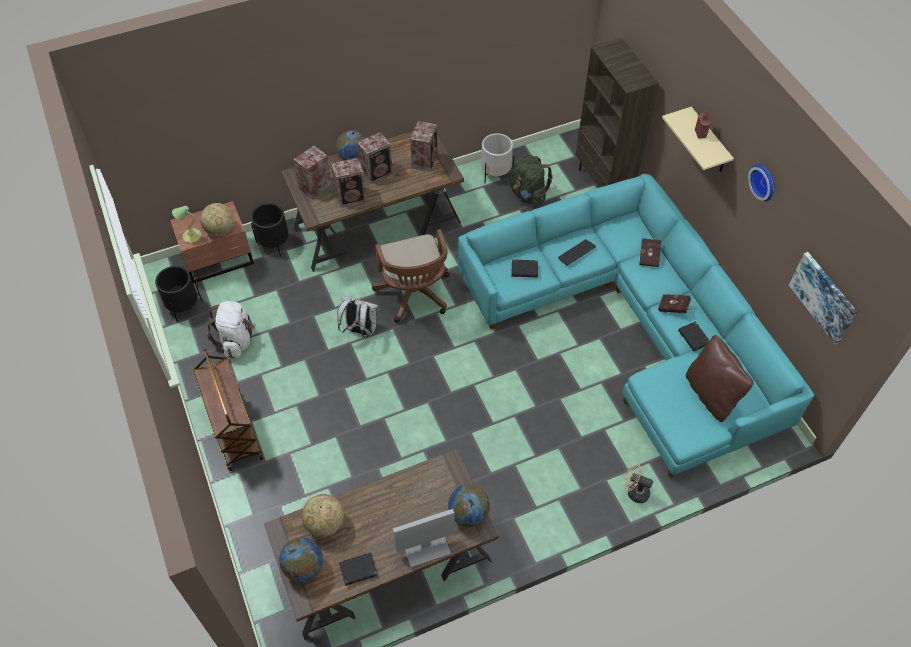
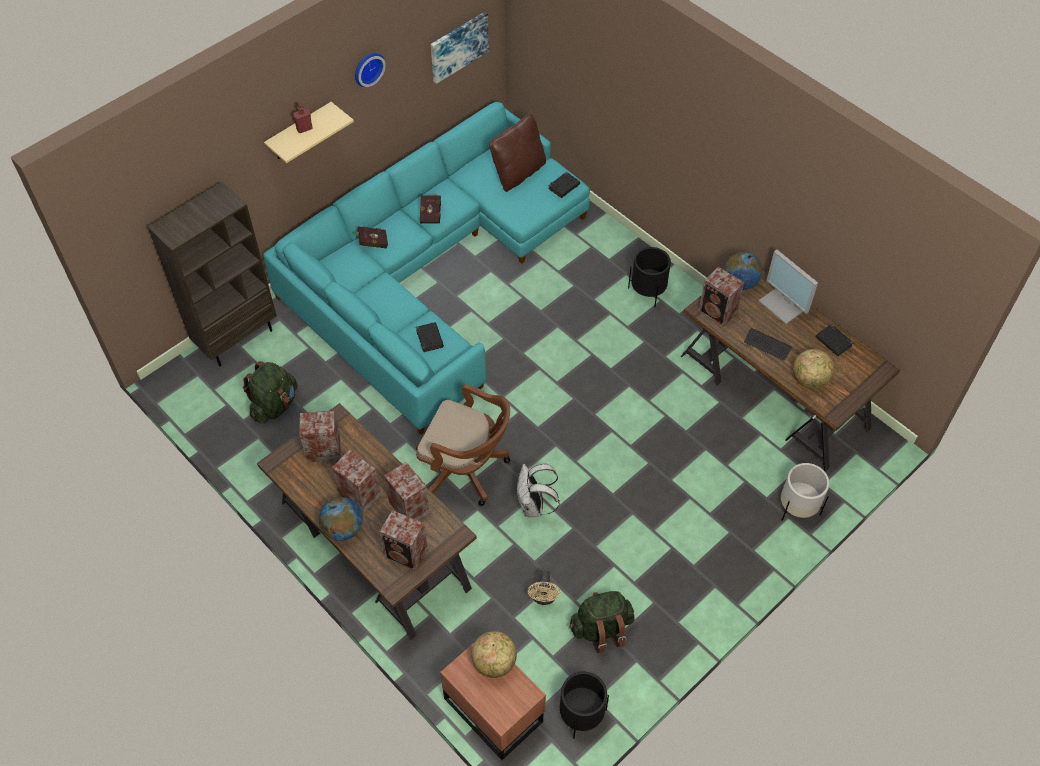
camera: 110 degrees left, 0 degrees up
(191, 236) = (517, 694): table lamp -> none
(234, 430) = (712, 577): brown cart -> none
(236, 340) = (601, 629): white backpack -> green backpack
(274, 243) = (444, 652): black planter -> black planter (648, 292)
(303, 567) = (855, 381): globe -> none
(414, 296) = (466, 470): brown office chair -> brown office chair turned 60 degrees clockwise
(439, 477) = (718, 312): none -> speaker
(495, 173) = (249, 446): white planter -> white planter (798, 507)
(576, 253) = (389, 300): keyboard -> keyboard (767, 345)
(634, 492) = (610, 238): beige fan -> beige fan (544, 598)
(694, 338) = (460, 194): black book -> black book (564, 186)

